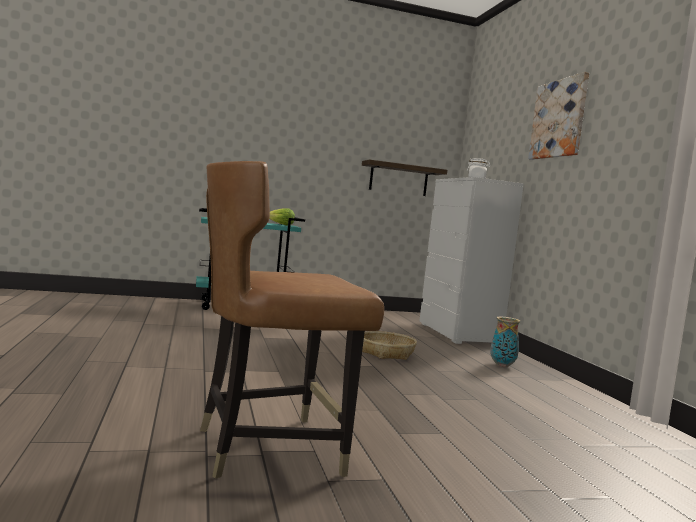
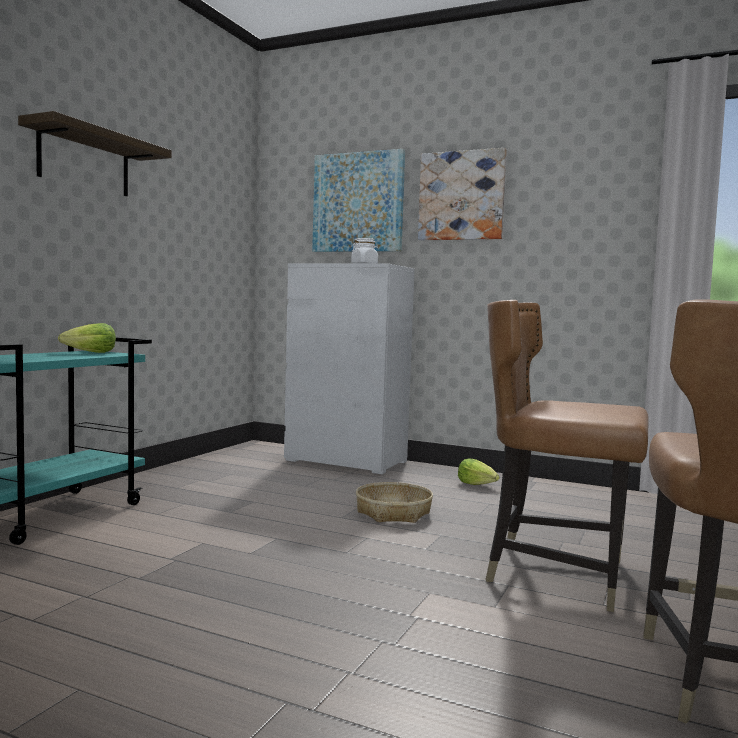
camera: 50 degrees left, 0 degrees up
(367, 396) = (557, 574): none -> brown chair
(398, 179) = (202, 262): shelf -> shelf (84, 161)
(502, 365) = (477, 484): vase -> lettuce
(506, 132) = (358, 202): none -> picture

